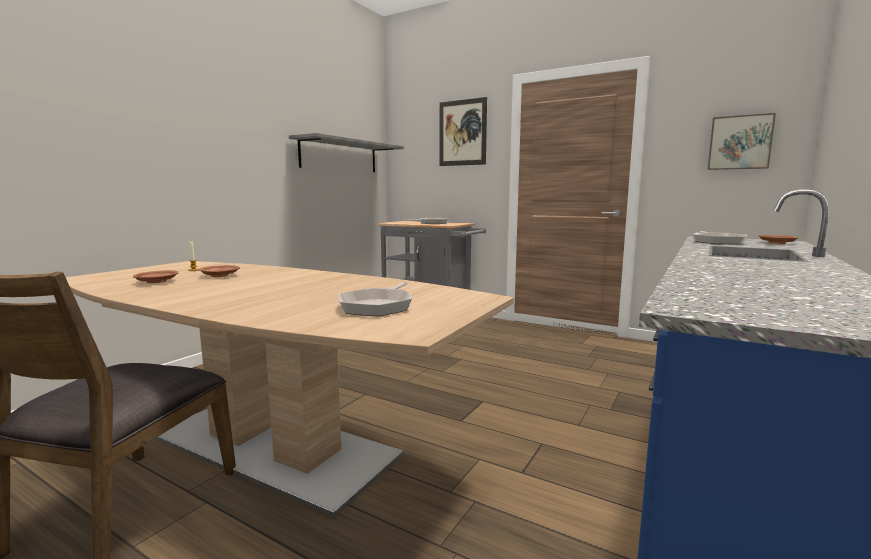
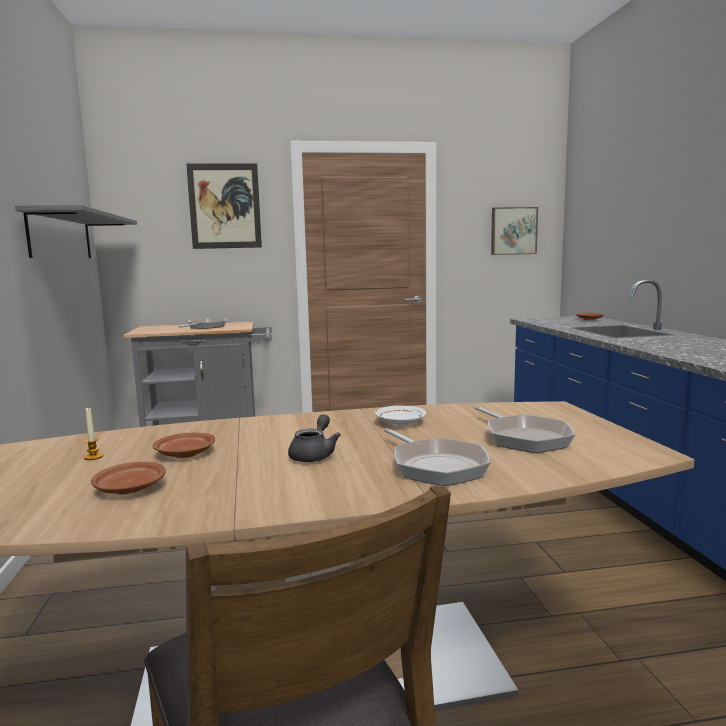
camera: 40 degrees left, 0 degrees up
(254, 287) = (314, 455): none -> grey teapot
(352, 285) = (400, 423): none -> white plate
(717, 241) = (554, 322): frying pan -> frying pan (435, 466)

